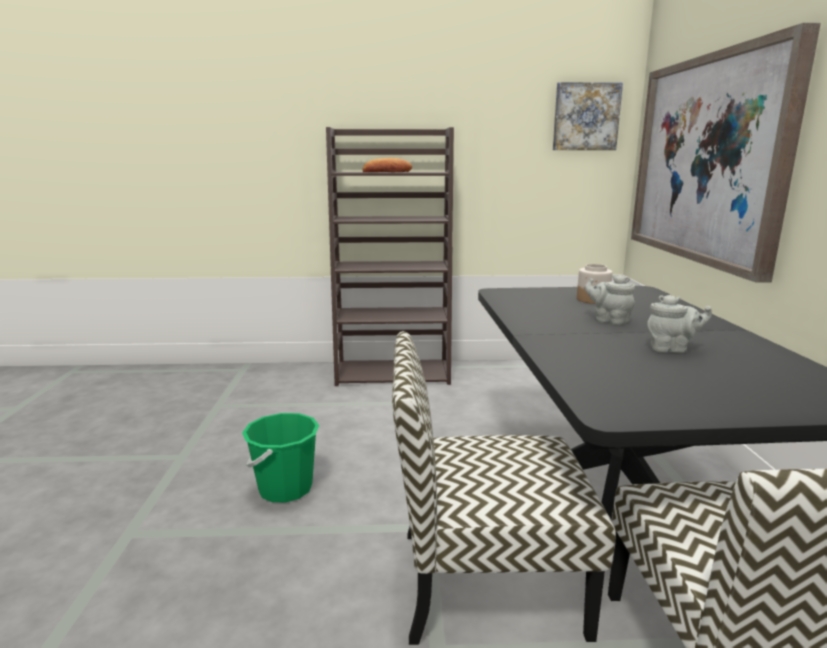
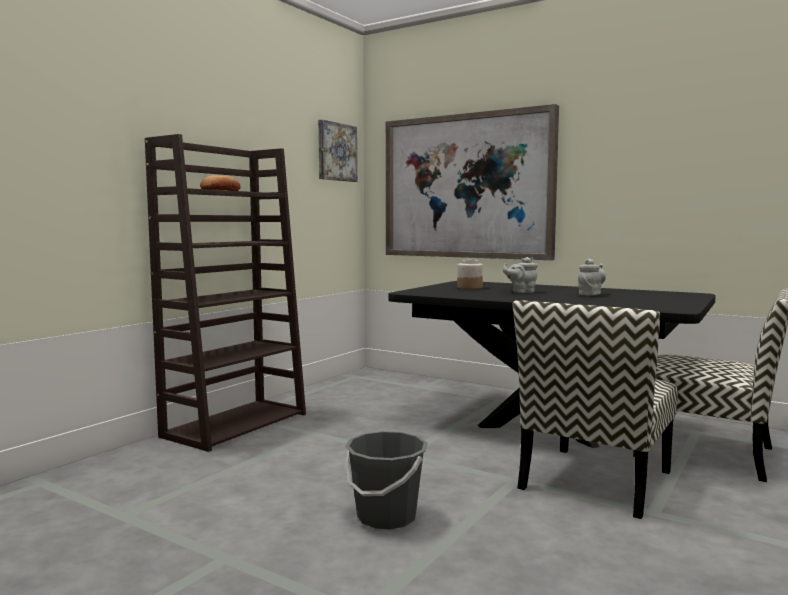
camera: 55 degrees left, 10 degrees down
(285, 488) = (386, 517): green bucket -> grey bucket

